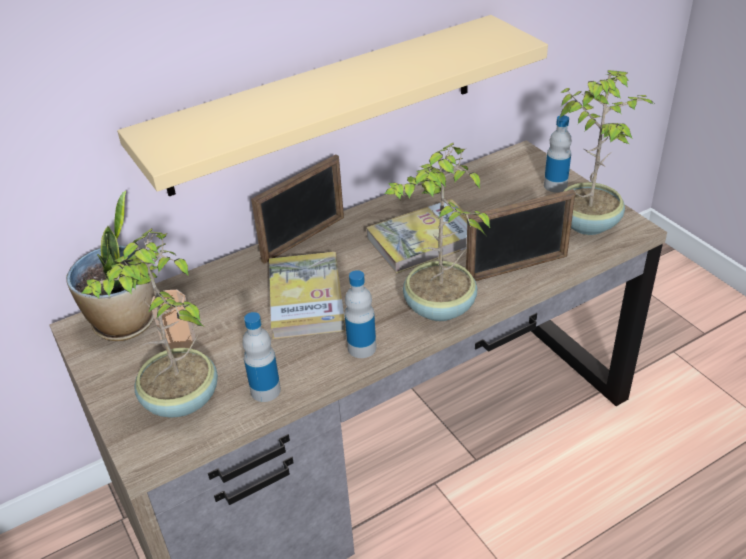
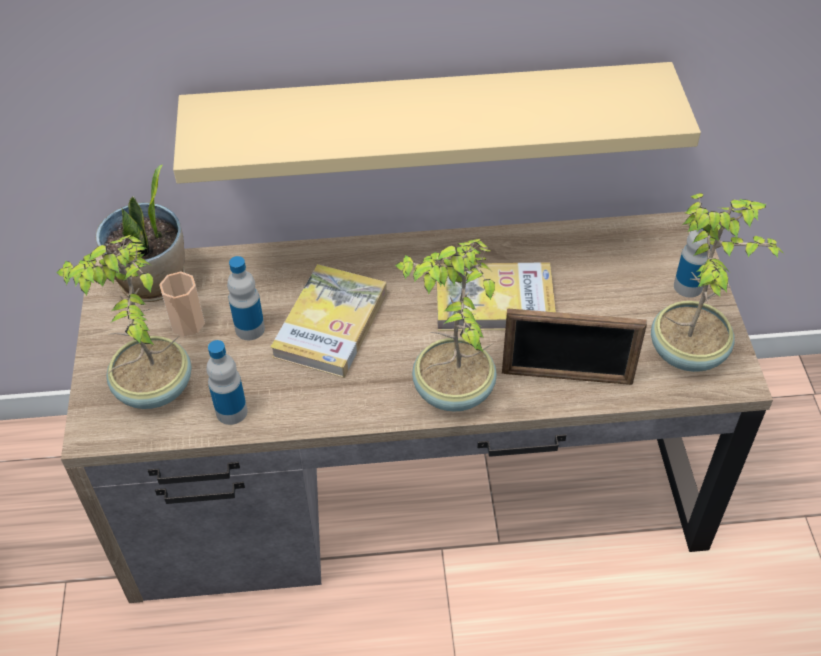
camera: 25 degrees right, 10 degrees up
(304, 239) = (373, 251): picture frame -> none
(362, 348) = (347, 404): bottle -> bottle (250, 329)

